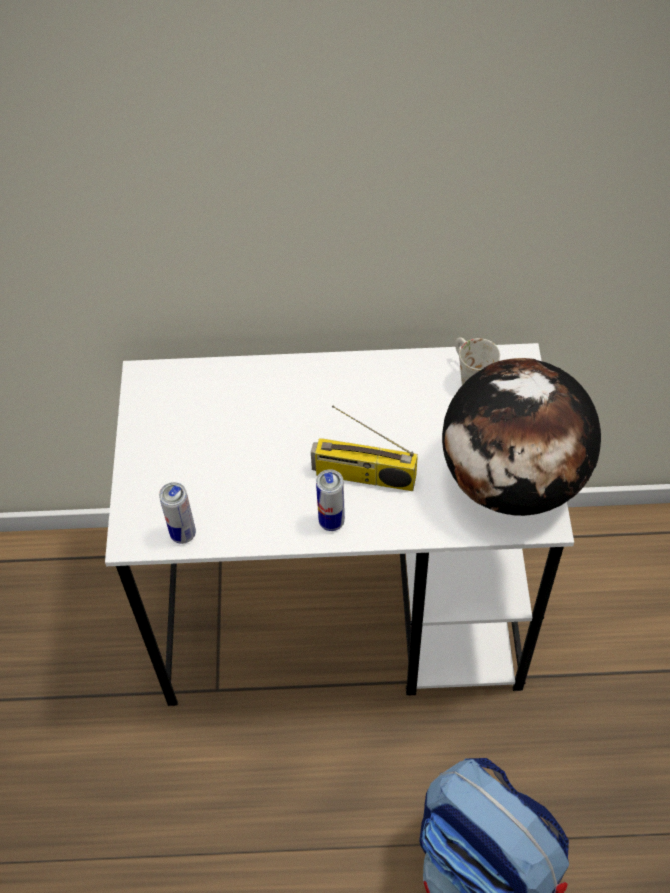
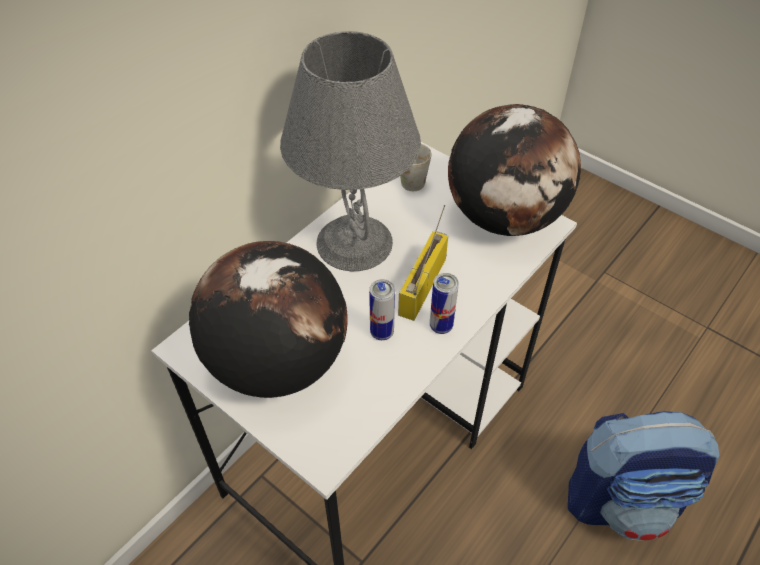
camera: 50 degrees left, 5 degrees down
(183, 534) = (357, 422): can -> can (382, 332)
(186, 442) = (277, 362): none -> globe
(358, 397) = (355, 242): none -> grey table lamp
(363, 476) = (422, 284): radio -> radio turned 150 degrees clockwise

